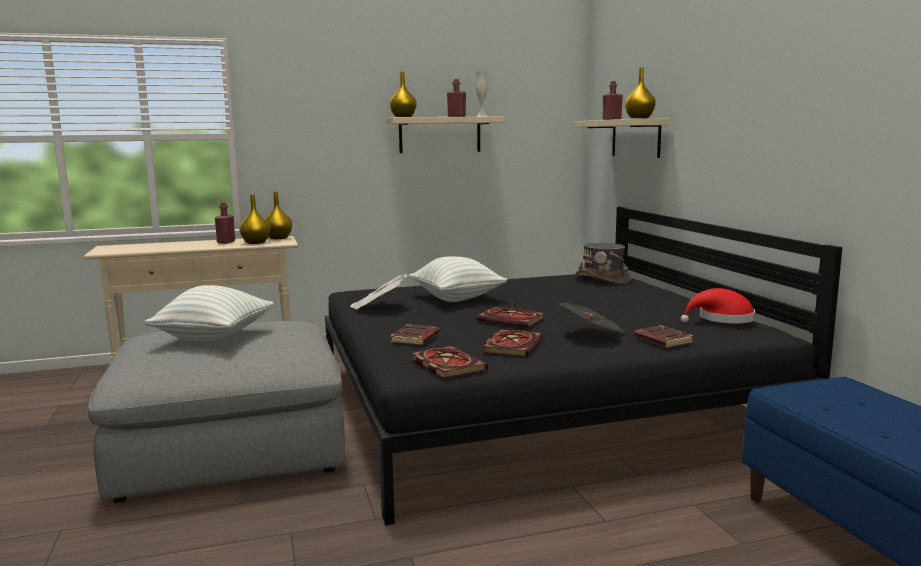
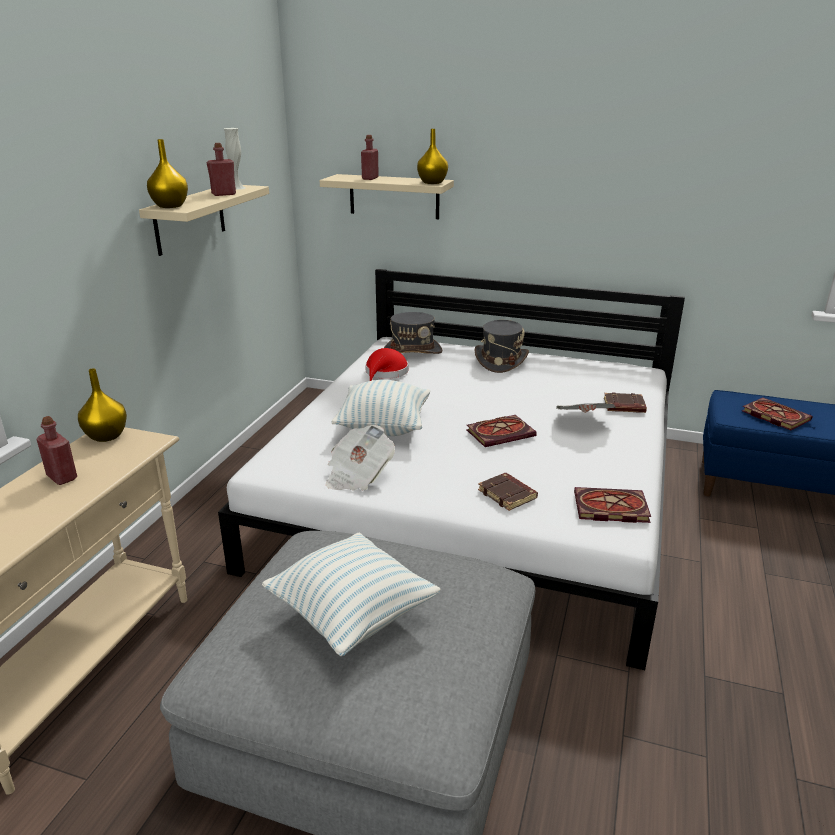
camera: 55 degrees left, 15 degrees up
(255, 242) = (113, 459): yellow vase -> none
(512, 346) = (578, 461): book -> book (773, 416)
(537, 404) = (476, 496): black bed -> white bed
(653, 298) = (500, 361): none -> grey hat
(722, 319) = (596, 368): red hat -> red hat (385, 373)

